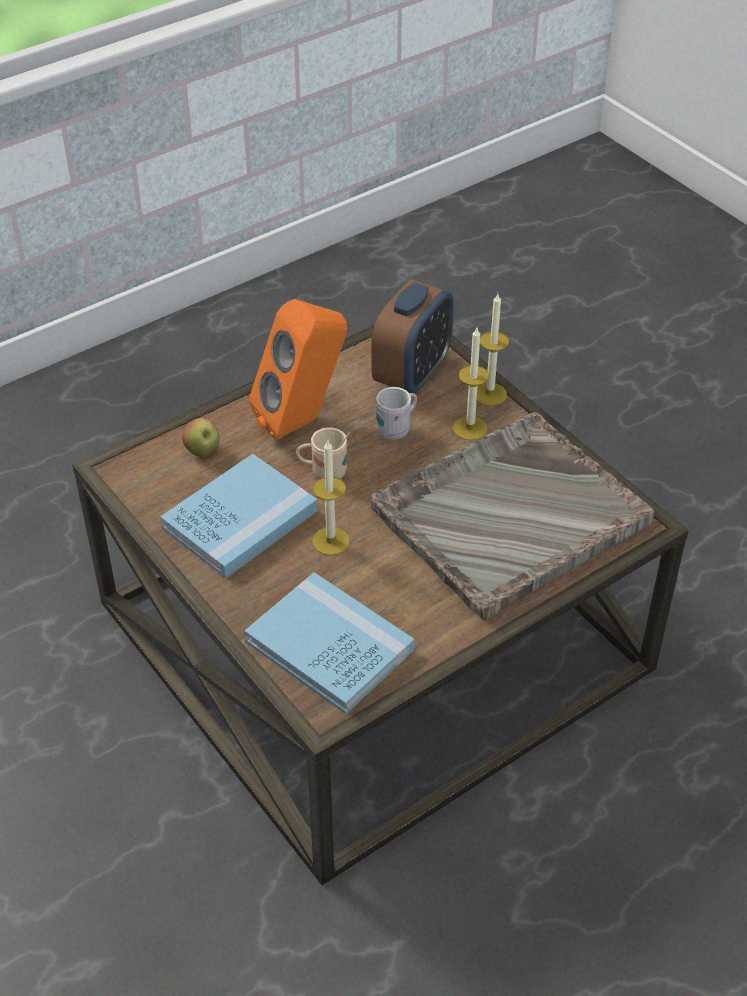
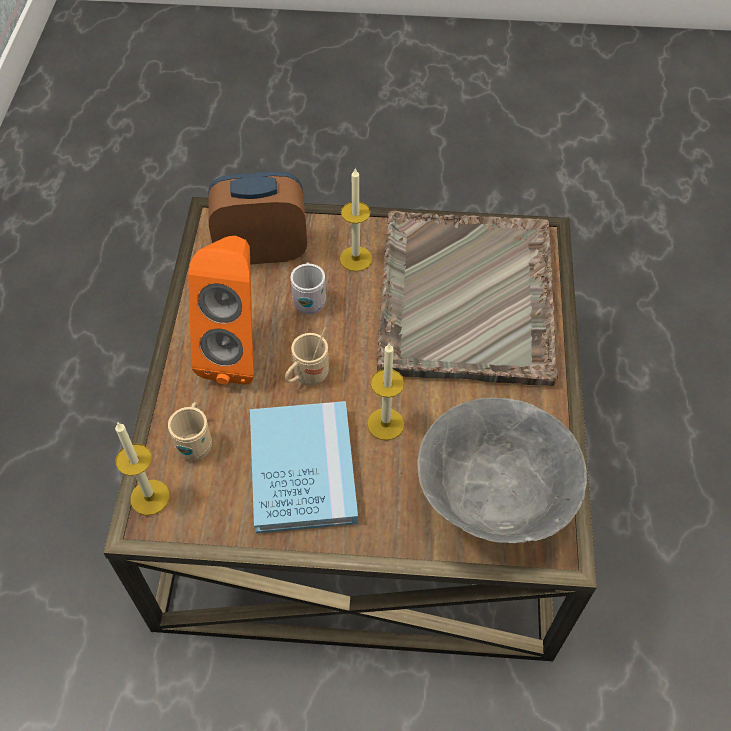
camera: 50 degrees left, 10 degrees up
(202, 451) = (195, 442): apple -> beige mug
(329, 646) = (494, 501): blue book -> grey bowl
(412, 374) = (262, 251): alarm clock -> alarm clock turned 75 degrees counterclockwise
(490, 394) = (334, 223): candle -> candle (150, 497)

